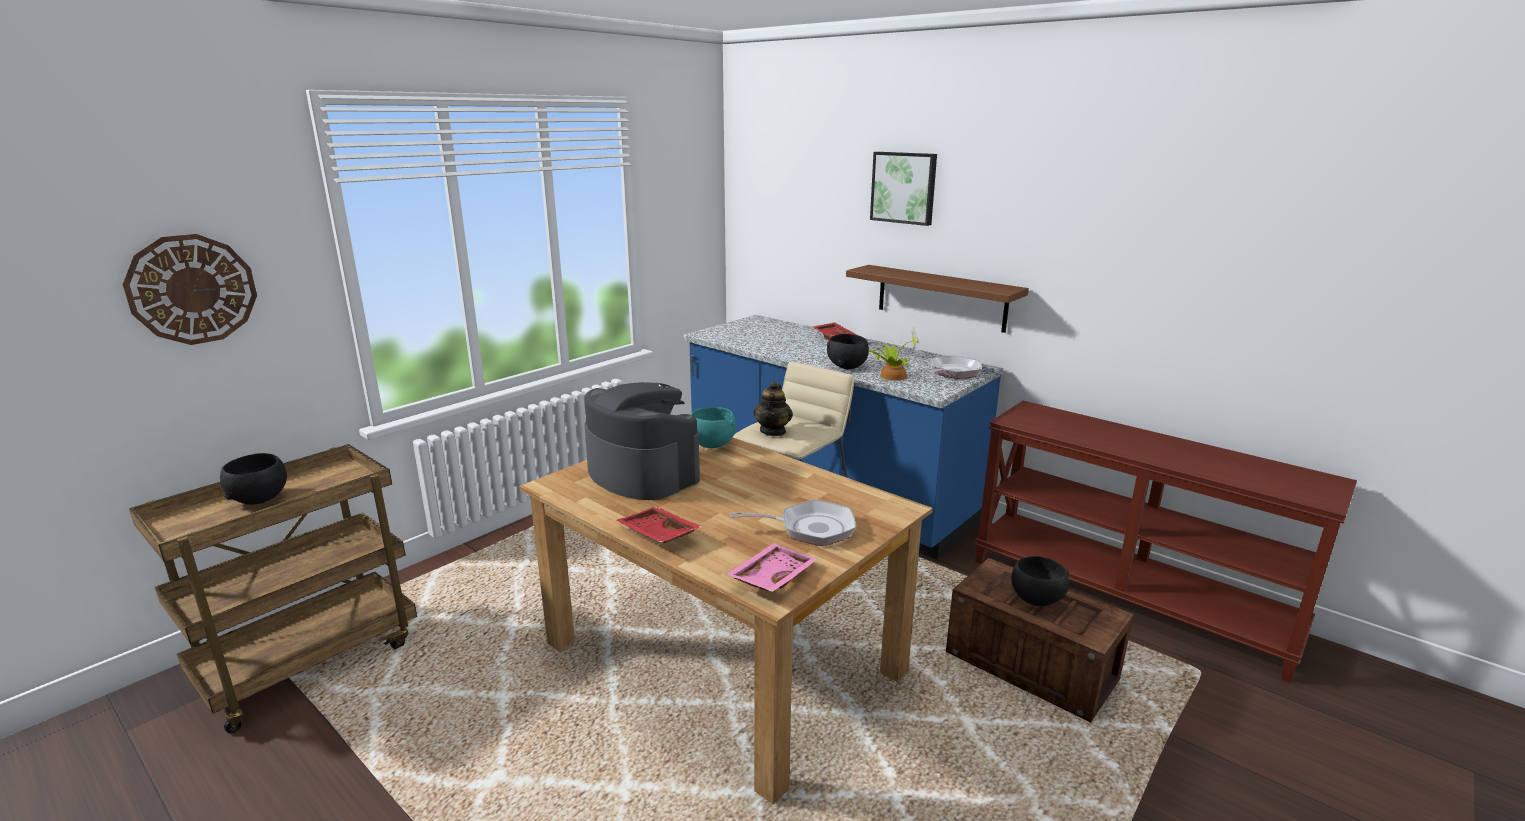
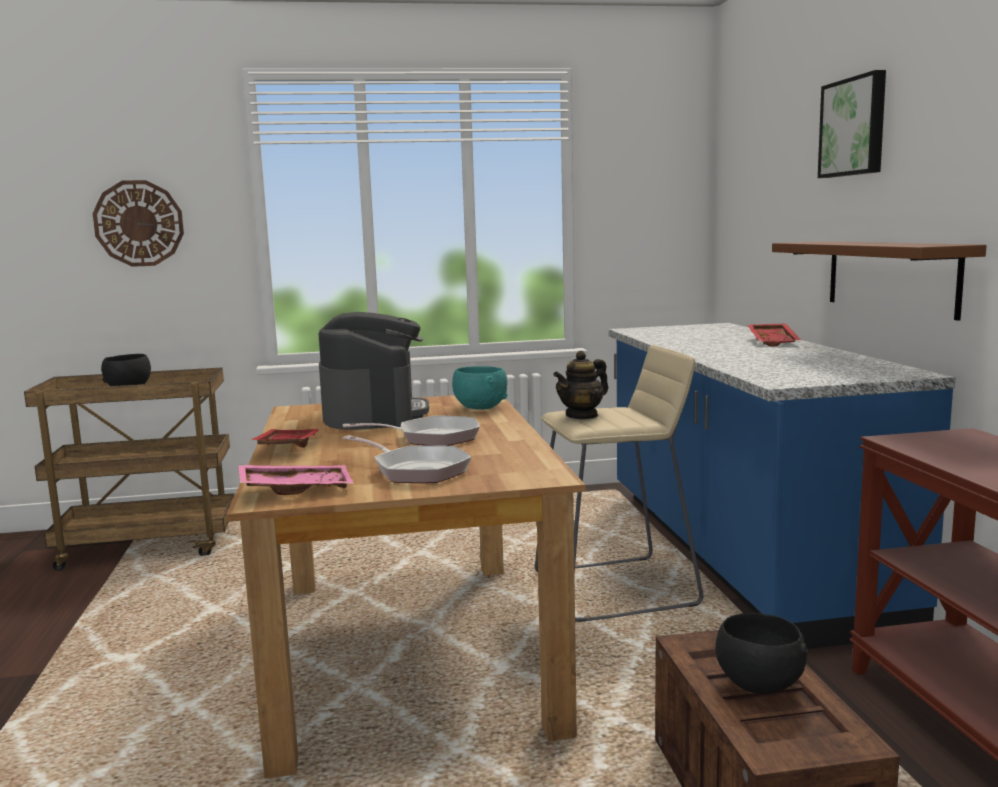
camera: 40 degrees right, 10 degrees down
(847, 366) = (723, 358): black bowl -> none
(891, 375) = (759, 368): potted plant -> none
(952, 372) = (856, 373): frying pan -> frying pan (431, 438)

